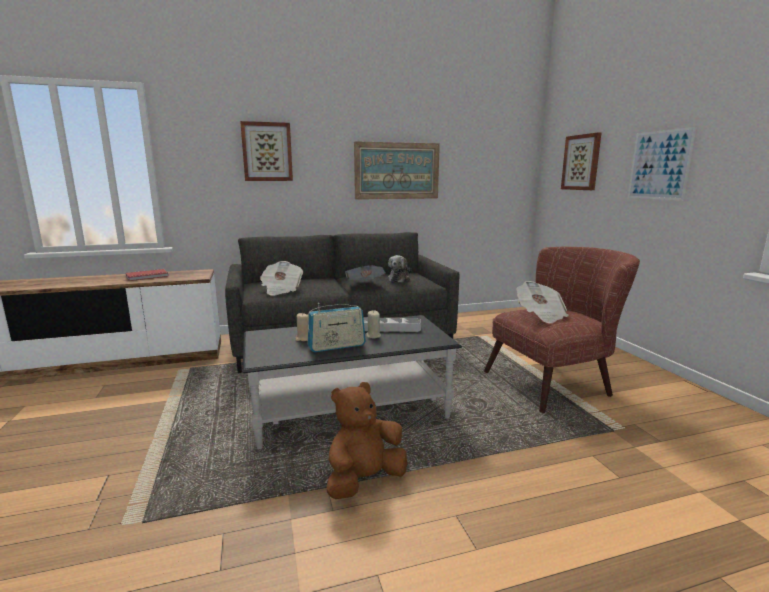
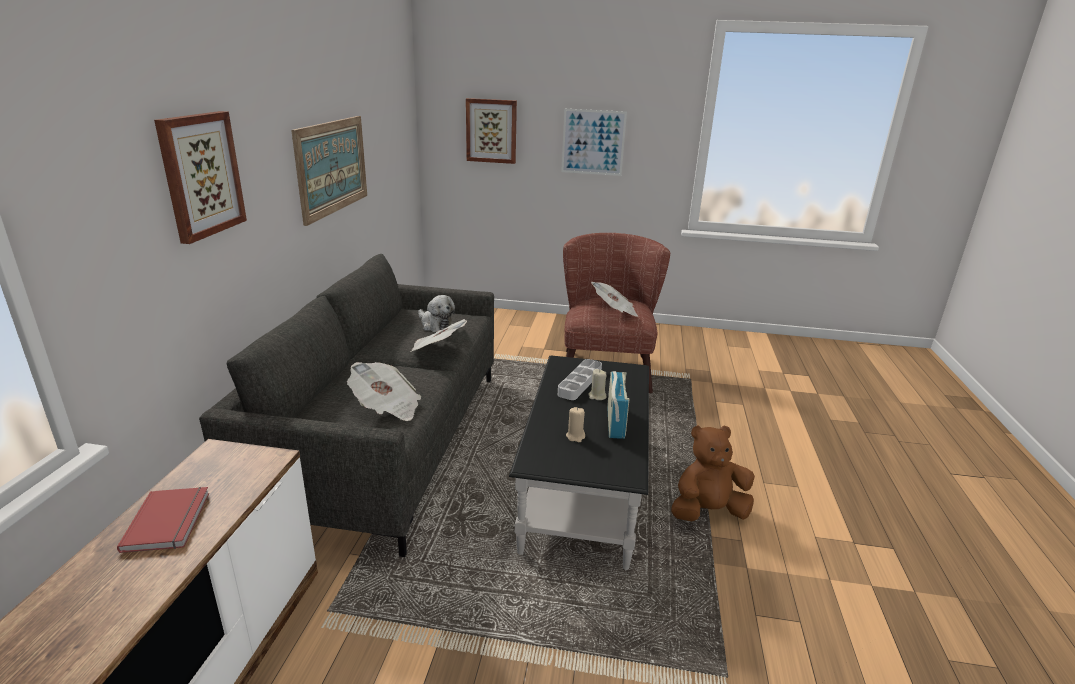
camera: 65 degrees left, 10 degrees up
(364, 480) = (707, 512): brown plush toy -> brown plush toy turned 90 degrees clockwise

